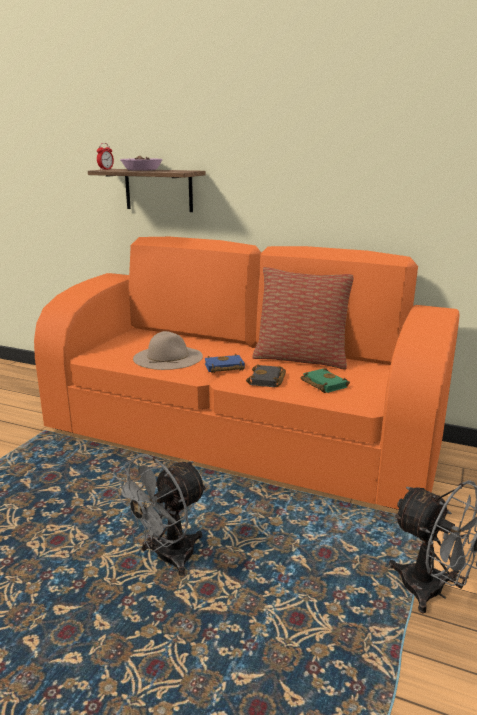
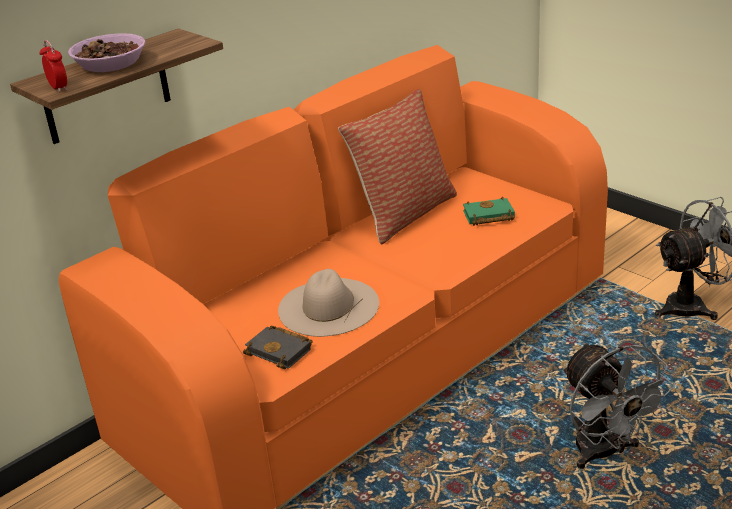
camera: 65 degrees left, 10 degrees up
(223, 367) = (397, 269): blue book -> none
(267, 380) = (456, 246): black book -> black book (281, 351)

